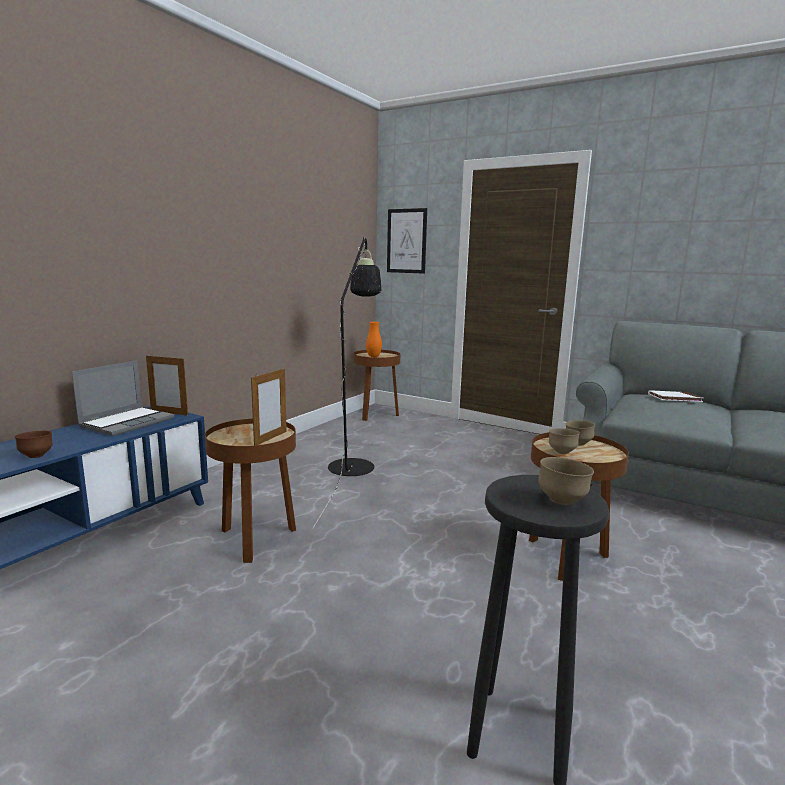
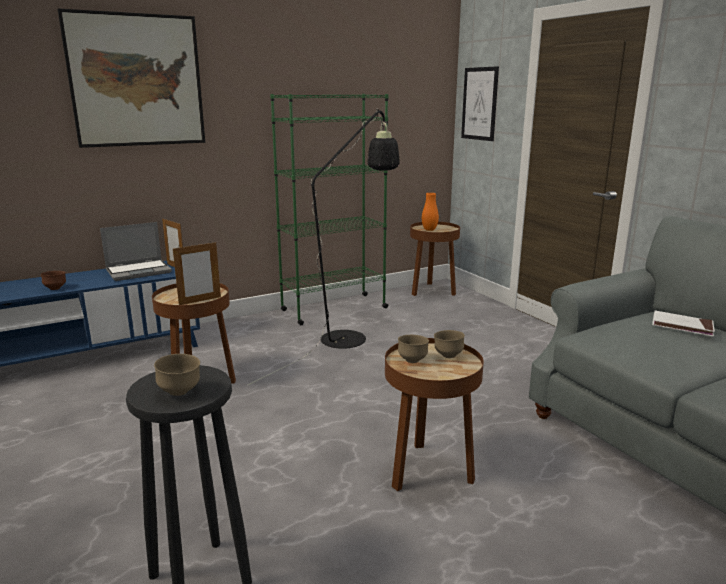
camera: 30 degrees right, 5 degrees up
(109, 187) = (136, 81): none -> picture
(307, 443) = (333, 309): none -> green bookcase

